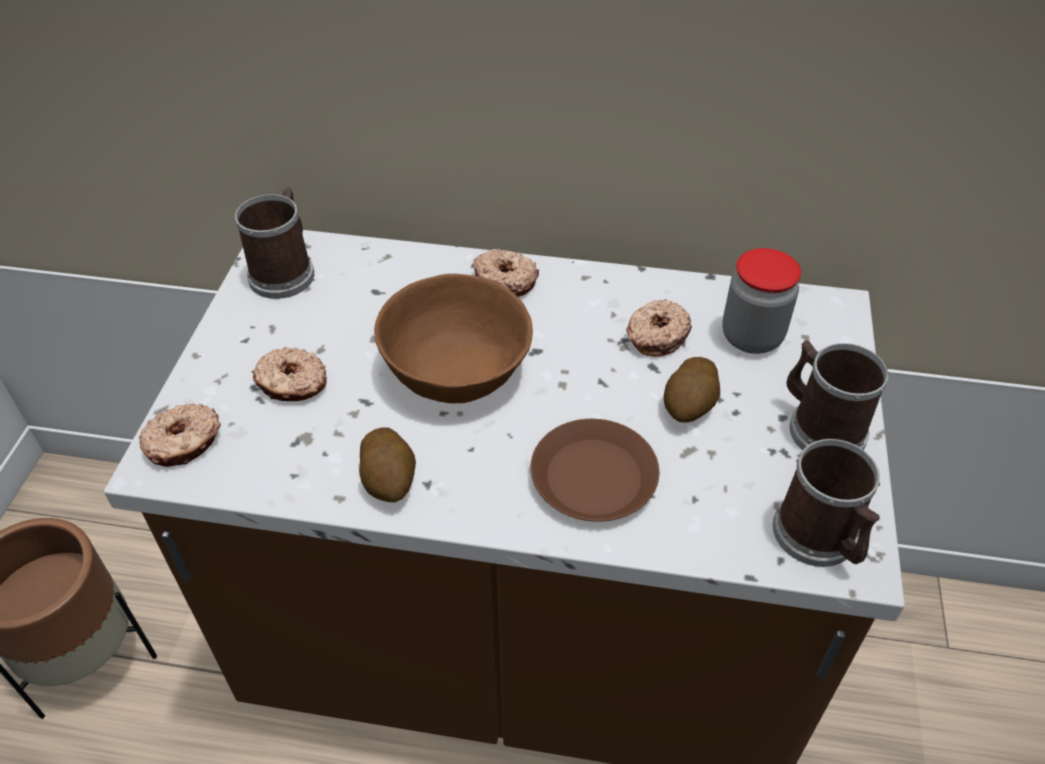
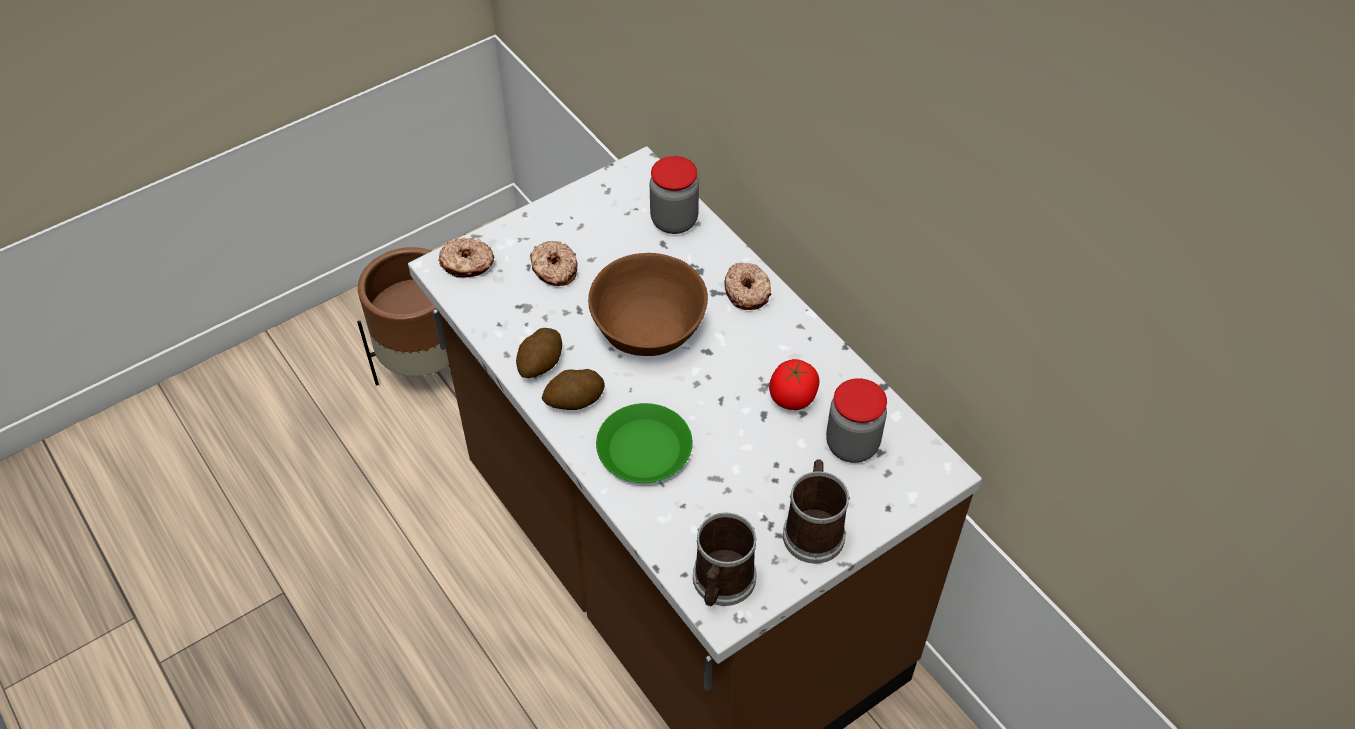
camera: 45 degrees right, 5 degrees up
(285, 271) = (627, 192): mug -> none
(363, 267) = (674, 221): none -> jar
(592, 478) = (644, 449): brown plate -> green plate
(656, 335) = (792, 397): donut -> tomato
(689, 406) = (752, 454): potato -> potato (574, 401)

